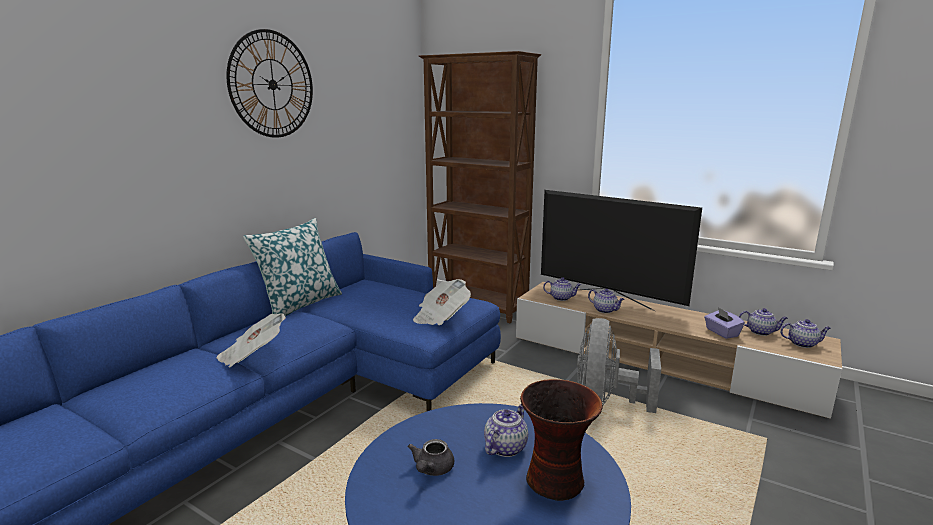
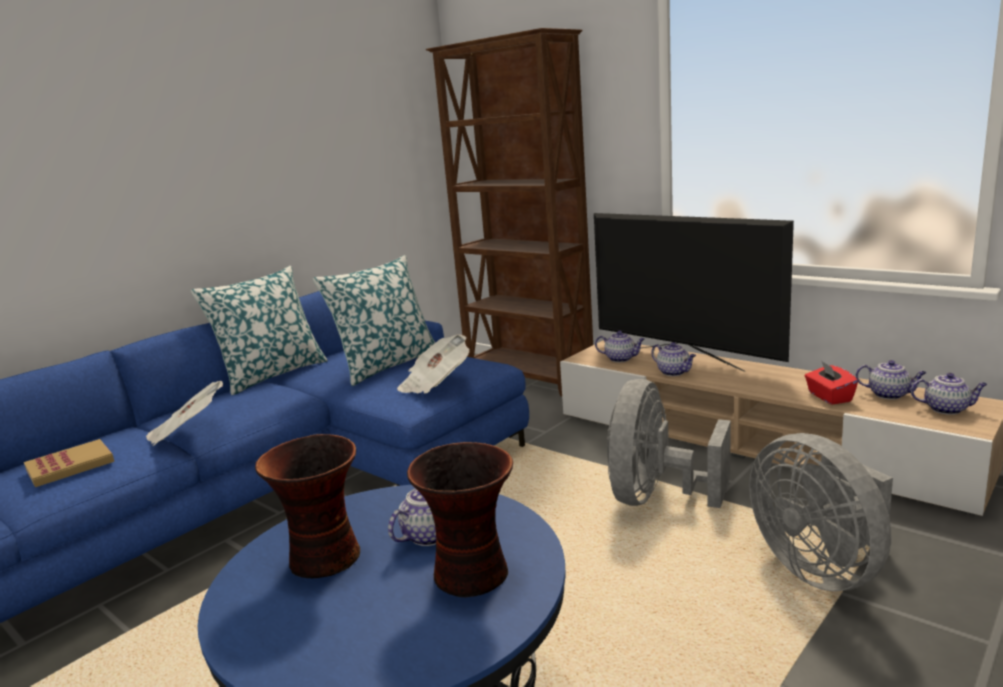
camera: 10 degrees right, 0 degrees up
(160, 385) = (70, 466): none -> book
(272, 84) = (226, 101): wall clock -> none
(394, 300) = (386, 365): none -> pillow
(431, 470) = (325, 559): grey teapot -> vase
(721, 333) = (829, 397): purple tissue box -> red tissue box
(739, 459) = (821, 568): none -> grey fan

